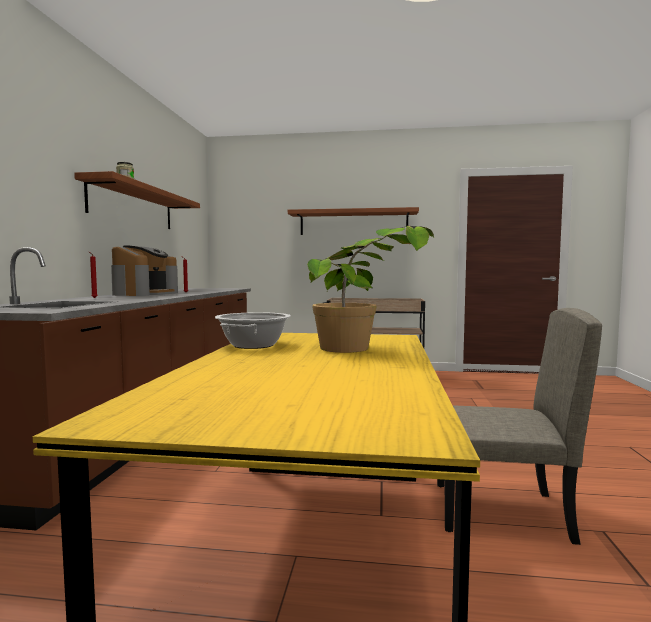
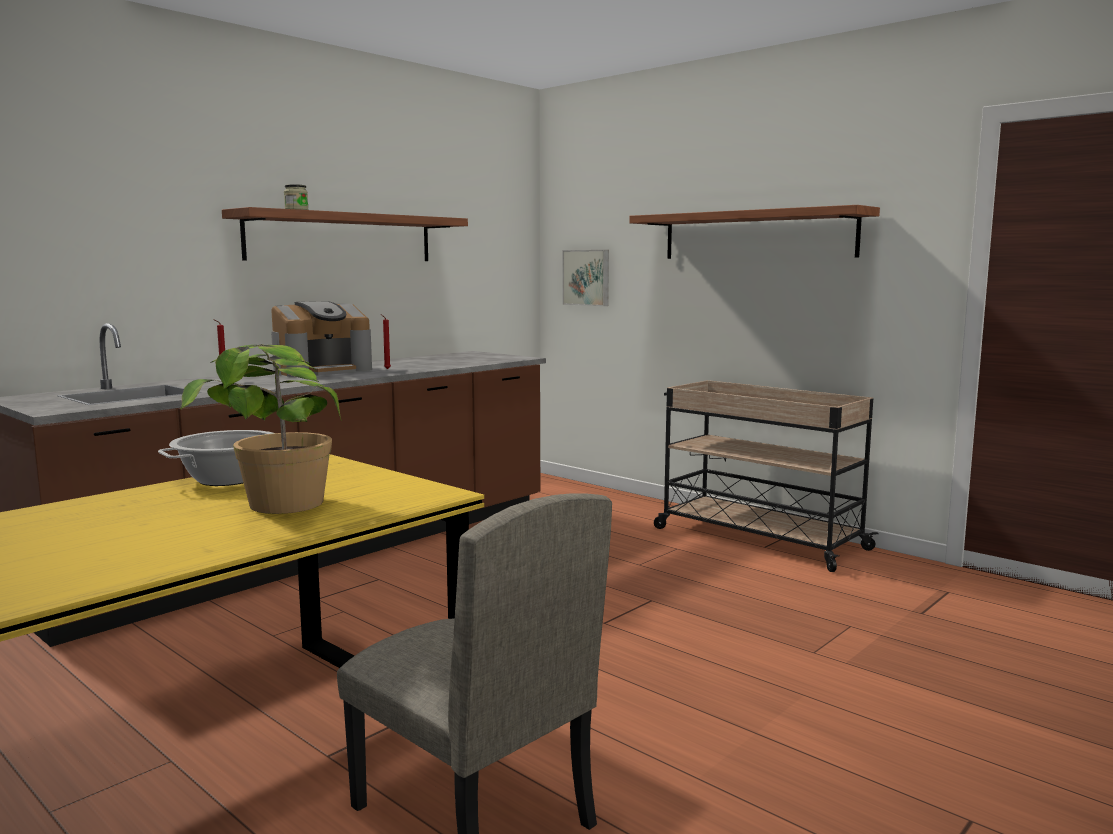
camera: 35 degrees right, 5 degrees up
(245, 246) = (587, 277): none -> picture

